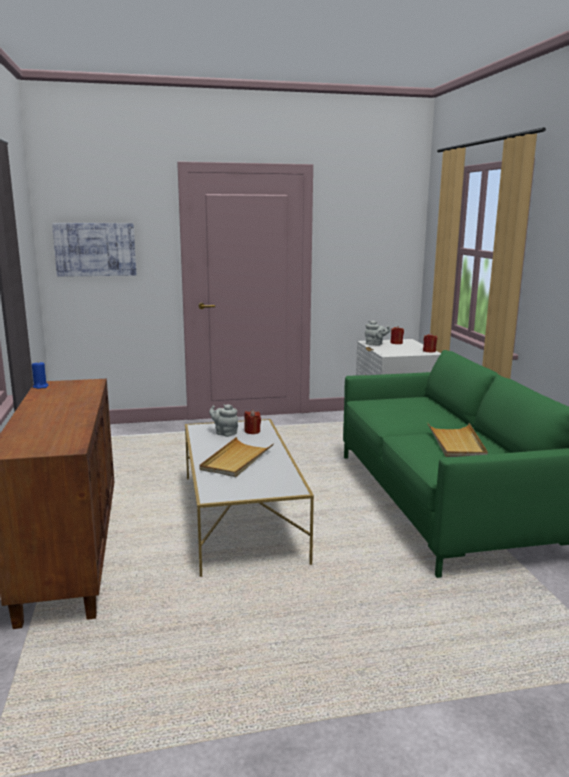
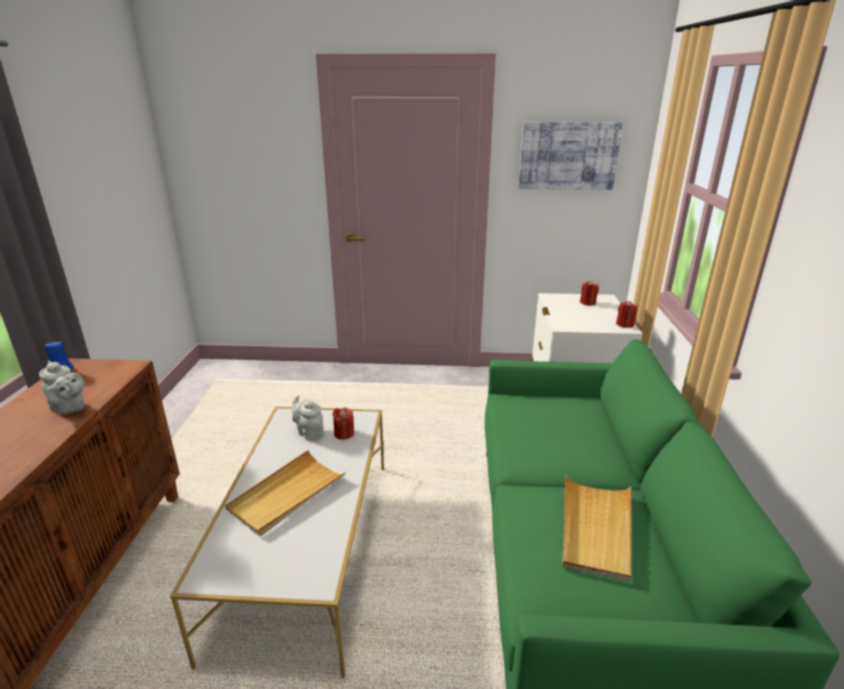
camera: 15 degrees right, 10 degrees up
(95, 249) = (225, 167): picture -> picture (568, 155)
(375, 344) = (558, 303): grey teapot -> grey teapot (69, 408)

